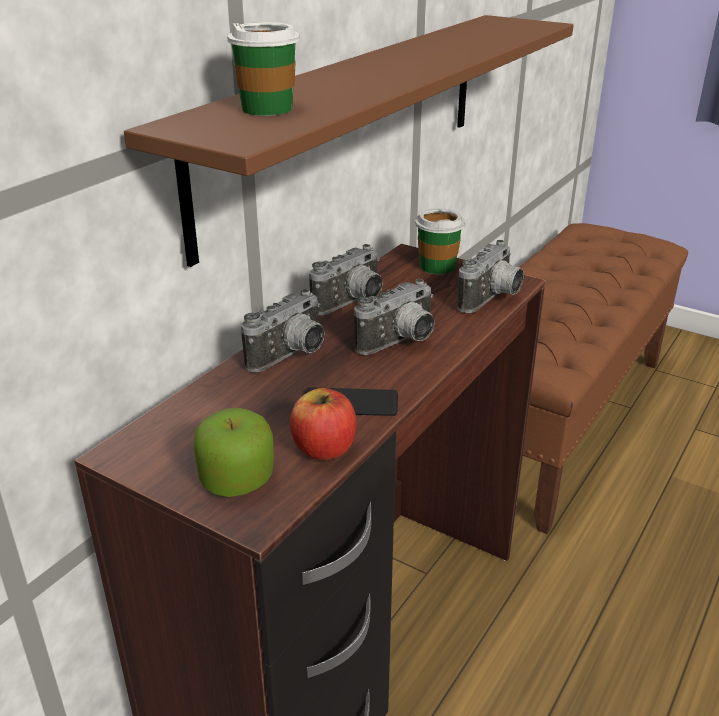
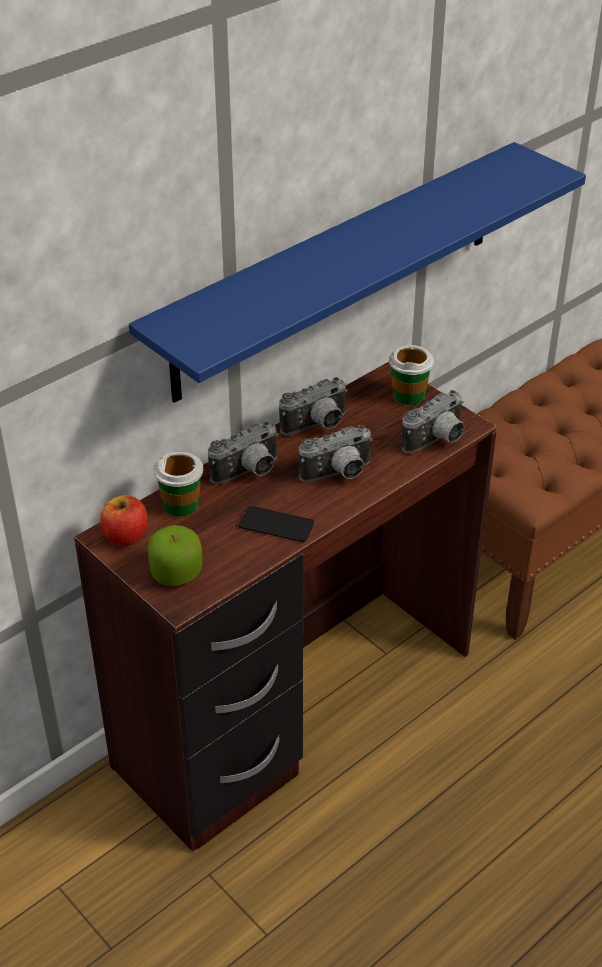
camera: 15 degrees right, 10 degrees up
(267, 108) = (236, 307): cup -> cup (181, 505)
(324, 448) = (243, 559): apple -> apple (125, 536)
(352, 121) = (339, 270): brown shelf -> blue shelf

